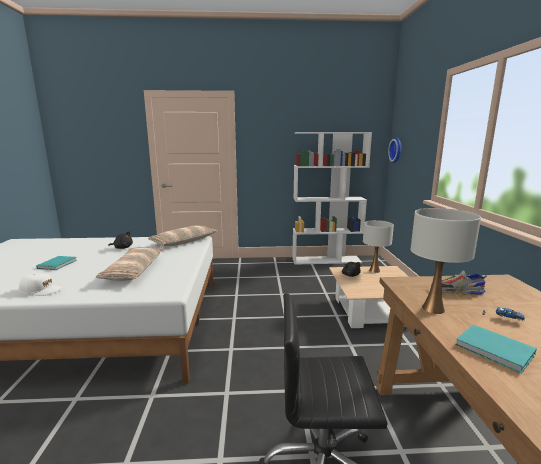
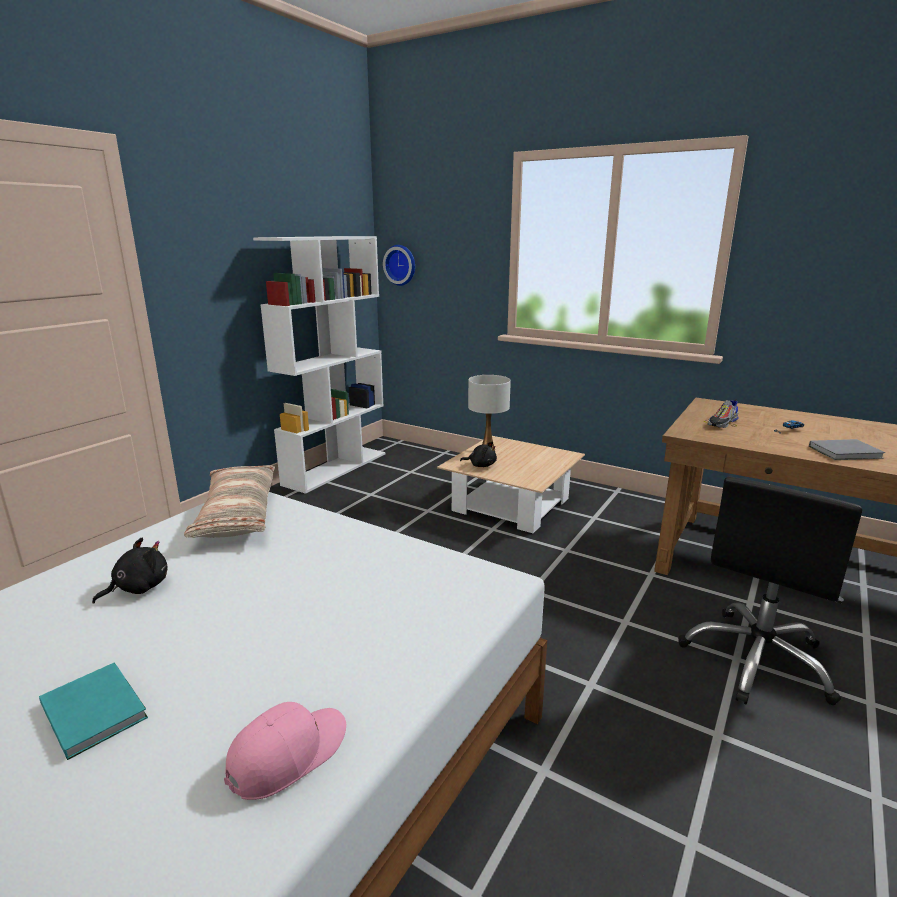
camera: 55 degrees left, 5 degrees up
(41, 290) = (288, 754): white cap -> pink cap
(134, 270) = (333, 598): pillow -> none
(432, 308) = (758, 443): white table lamp -> none
(496, 351) = (847, 452): turquoise book -> grey book

